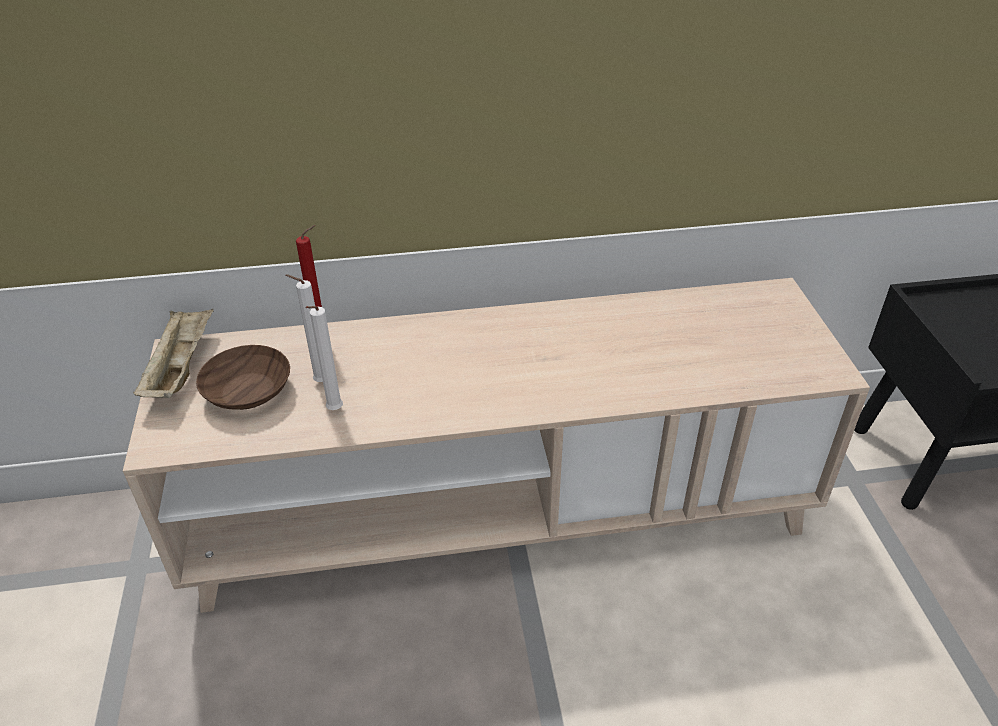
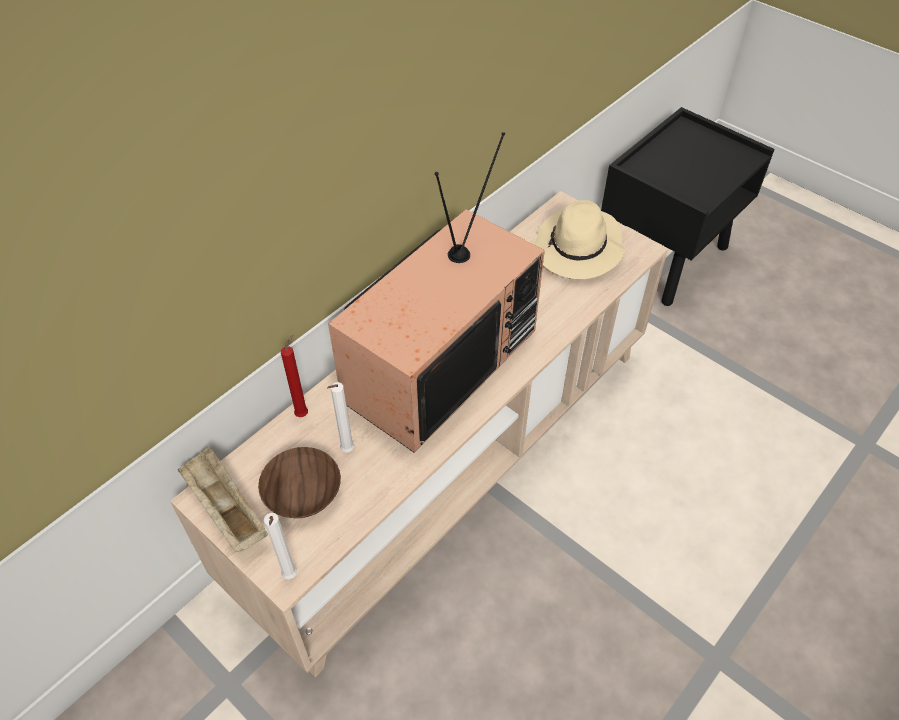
camera: 40 degrees left, 10 degrees up
(333, 411) = (382, 466): white candle -> white candle (290, 577)
(487, 359) = (439, 361): none -> television
(751, 336) = (578, 249): none -> beige hat

